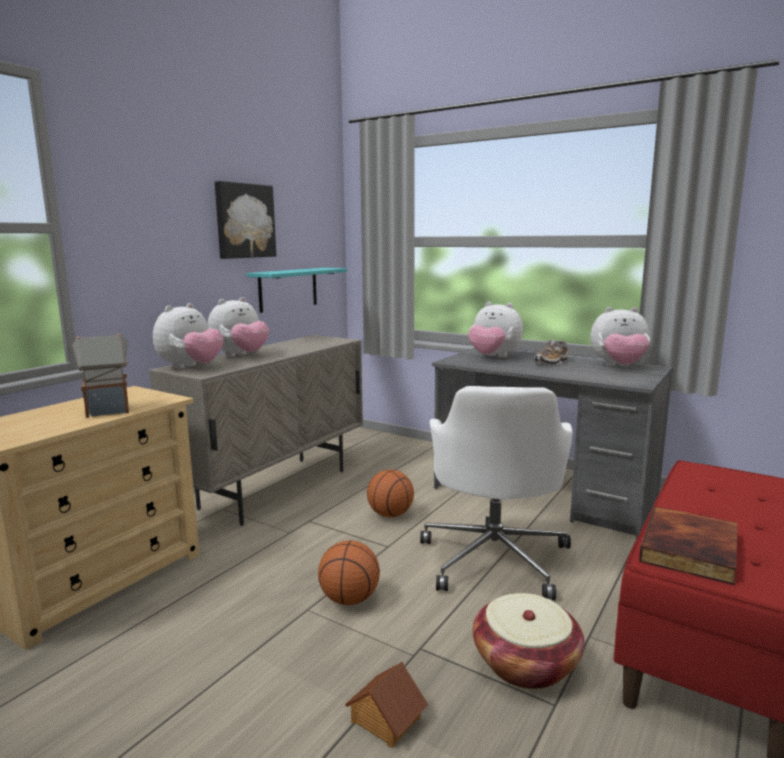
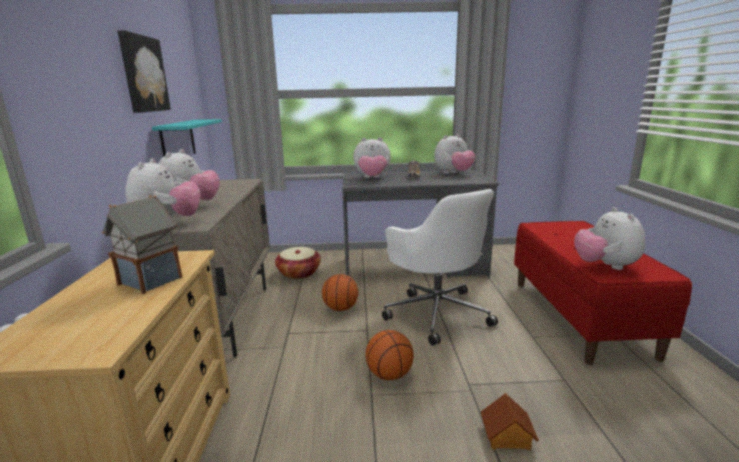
camera: 35 degrees left, 5 degrees up
(525, 663) = (526, 365): basket -> basket (299, 273)
(692, 550) = (605, 266): book -> plush toy

